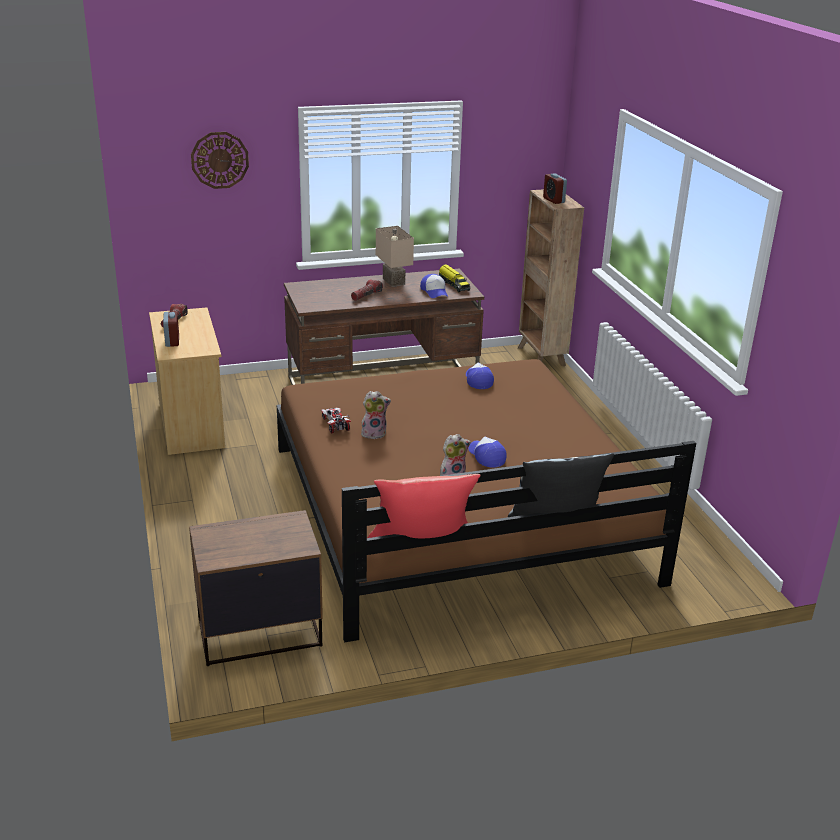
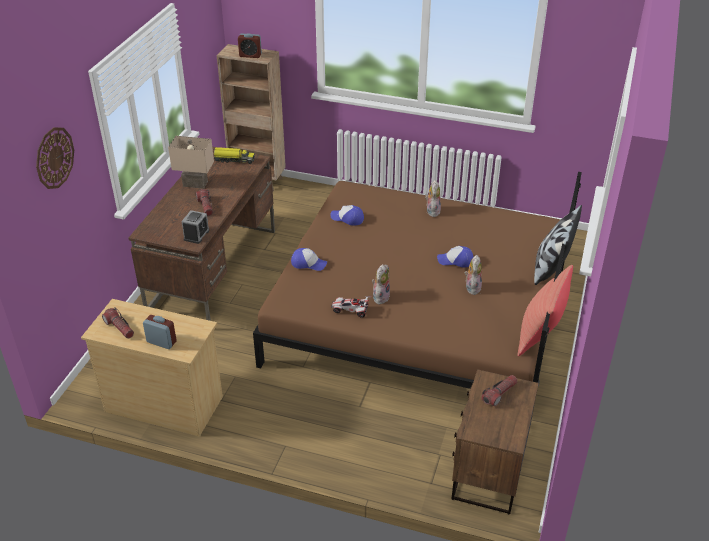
camera: 55 degrees left, 10 degrees up
(278, 533) = (499, 394): none -> flashlight
(320, 304) = (196, 235): none -> alarm clock
(434, 291) = (237, 173): cap -> cap (308, 263)
(557, 419) = (432, 211): none -> plush toy

